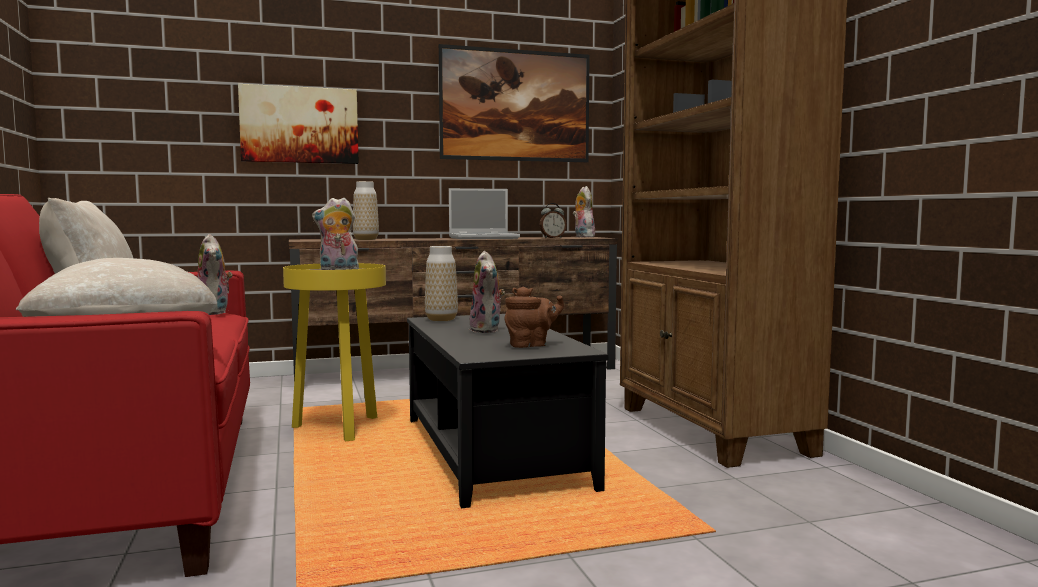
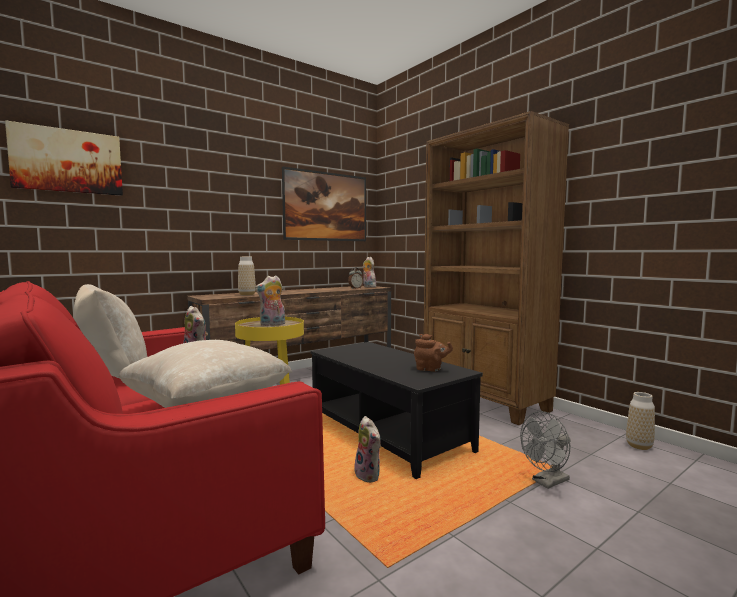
camera: 20 degrees left, 0 degrees up
(299, 125) = (193, 217): picture -> picture (67, 161)
(441, 319) = (336, 351): vase -> vase (639, 446)
(484, 238) = (316, 290): laptop -> none
(487, 330) = (381, 358): plush toy -> plush toy (369, 476)
(531, 345) = (430, 369): brown teapot -> brown teapot turned 60 degrees clockwise
(669, 544) = (547, 482): none -> grey fan

